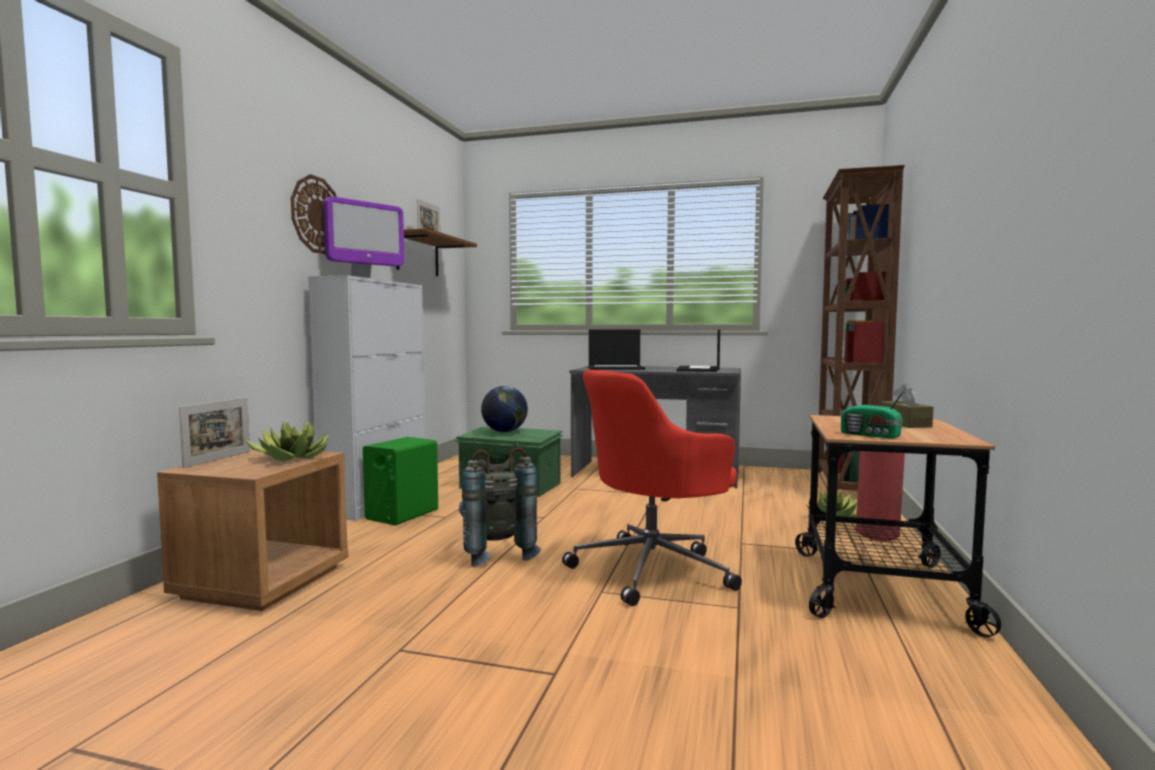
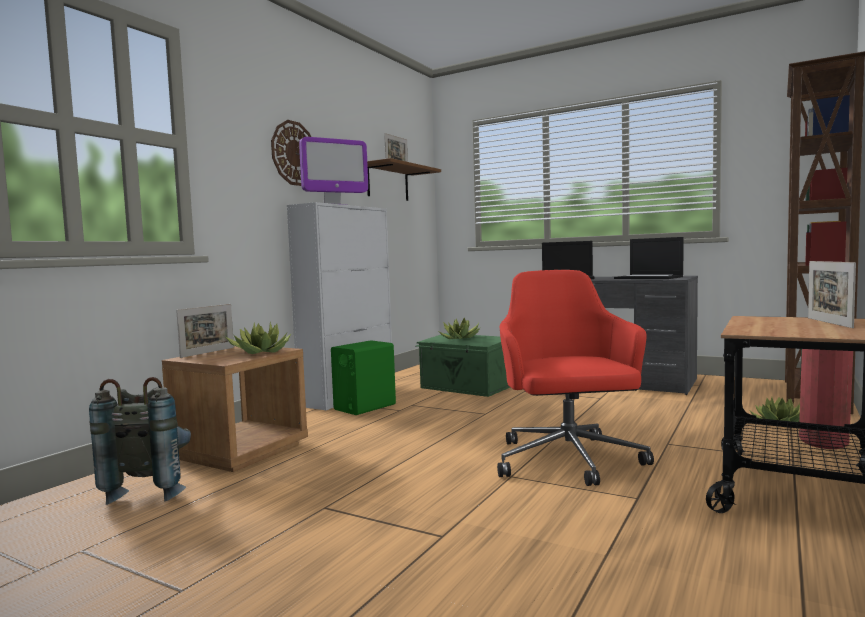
camera: 15 degrees right, 0 degrees up
(495, 552) = (430, 440): grey backpack -> grey backpack (152, 489)
(504, 432) = (460, 338): globe -> potted plant
(653, 569) = (568, 461): red office chair -> red office chair turned 105 degrees clockwise
(699, 369) = (649, 278): laptop -> laptop turned 75 degrees counterclockwise
(871, 435) = (774, 332): radio -> none
(905, 424) = (829, 322): brown tissue box -> picture frame

